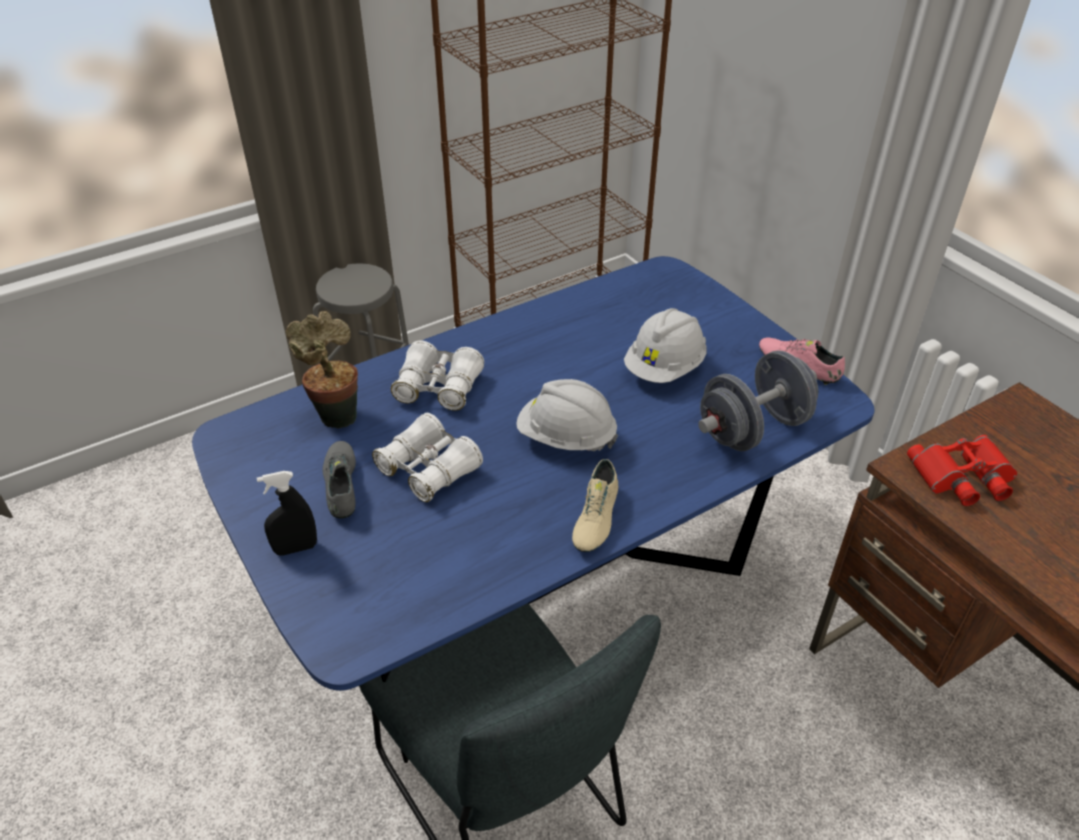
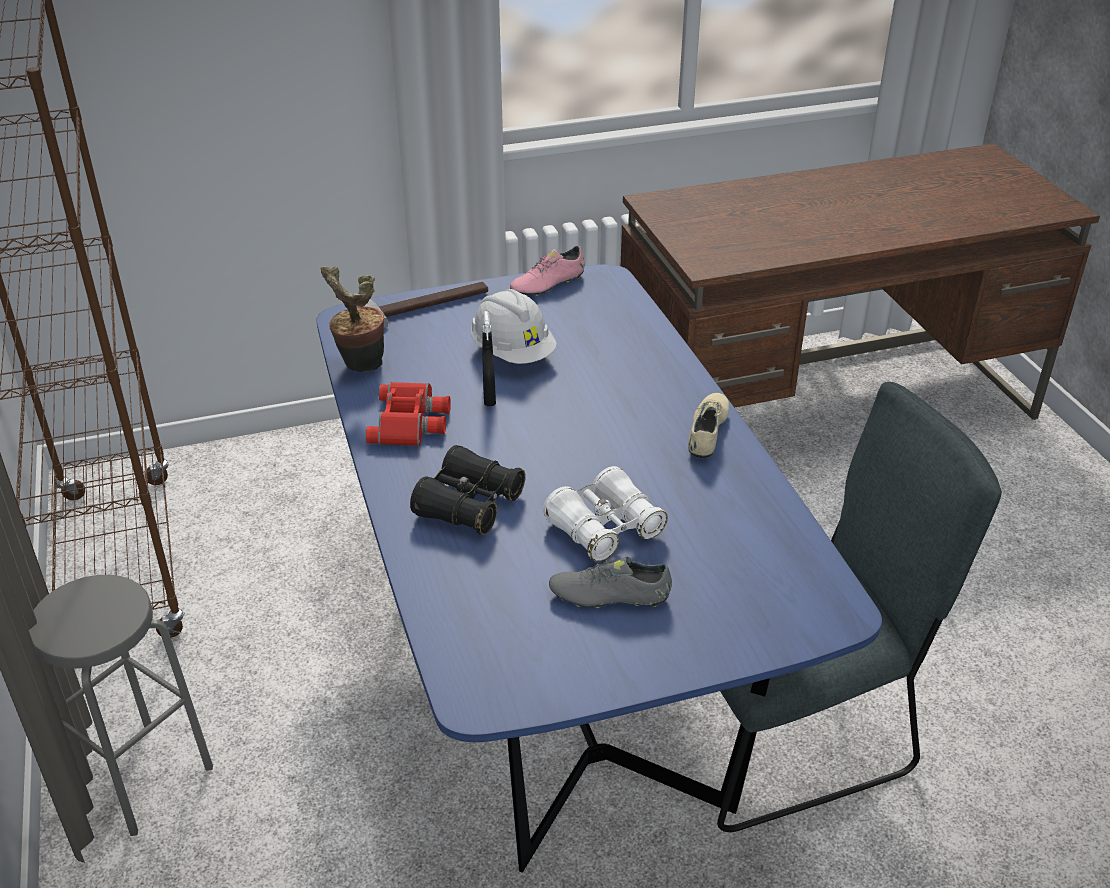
camera: 75 degrees left, 5 degrees down
(296, 548) = (697, 641): black spray bottle -> black spray bottle (489, 398)
(335, 414) = (479, 593): potted plant -> potted plant (359, 365)
(438, 387) = (469, 505): white binoculars -> black binoculars
(566, 438) = (591, 430): white hard hat -> none
(595, 518) = (708, 433): beige shoe -> beige shoe turned 105 degrees counterclockwise
(717, 303) = (425, 302): none -> hammer
(753, 429) = (621, 327): grey dumbbell -> none
(963, 477) = (721, 248): red binoculars -> red binoculars (411, 422)

